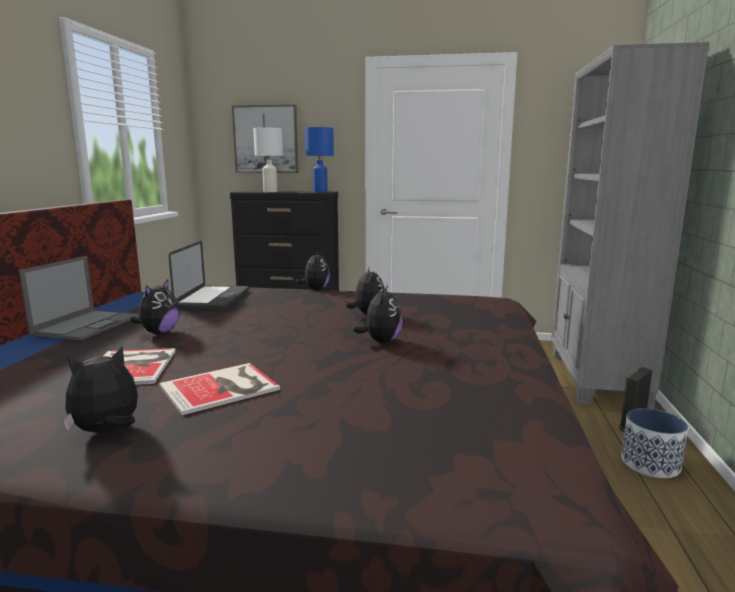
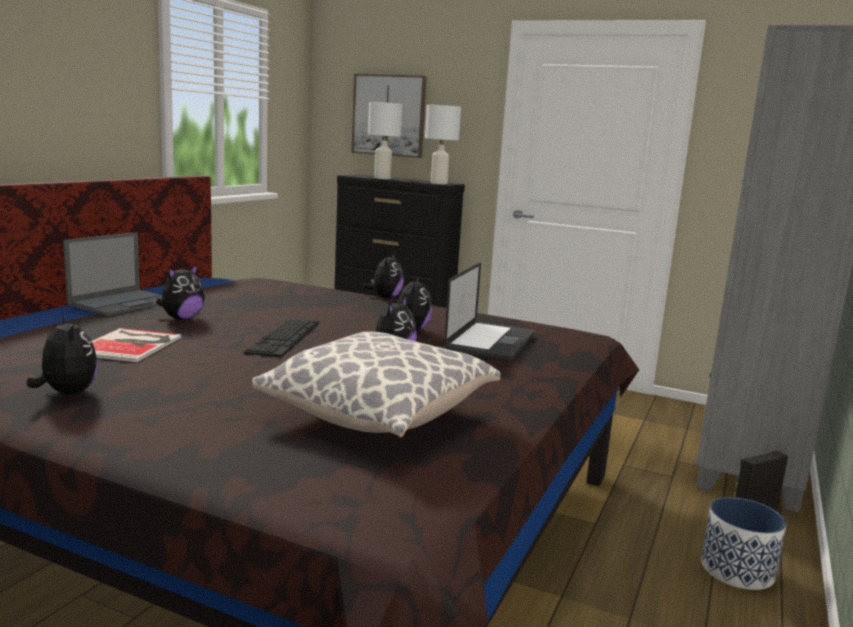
camera: 15 degrees right, 0 degrees up
(107, 431) = (67, 393): plush toy -> plush toy turned 75 degrees clockwise
(213, 299) = (265, 293): laptop -> laptop (491, 343)
(223, 388) = (193, 375): book -> none
(270, 336) = (284, 337): none -> keyboard
(320, 192) = (438, 183): blue table lamp -> white table lamp
(430, 399) = (378, 417): none -> pillow

